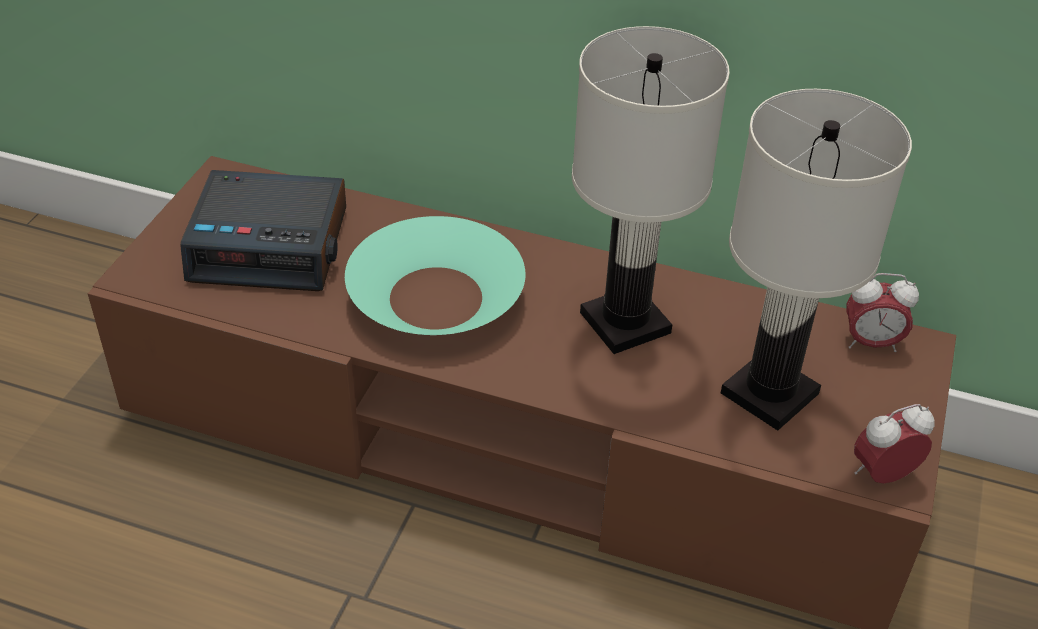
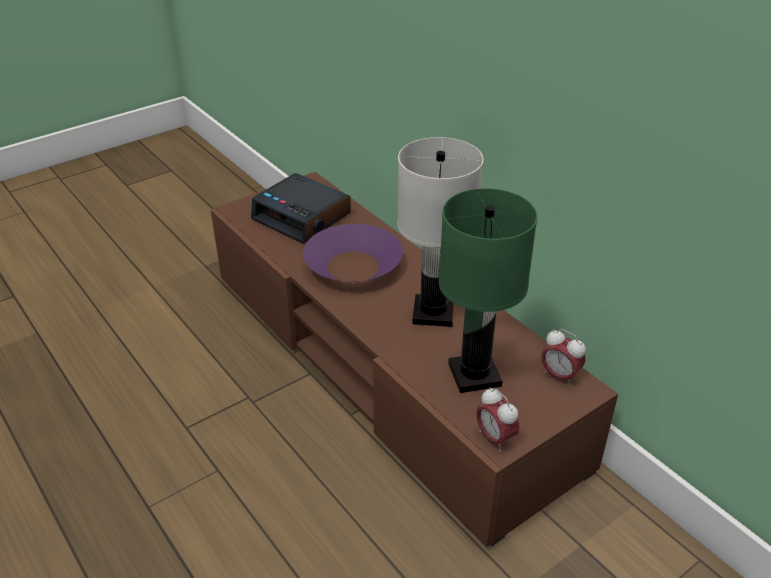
camera: 35 degrees right, 5 degrees down
(435, 298) = (352, 266): turquoise bowl -> purple bowl
(771, 393) = (475, 375): white table lamp -> green table lamp
(882, 475) = (495, 438): alarm clock -> alarm clock turned 135 degrees counterclockwise

